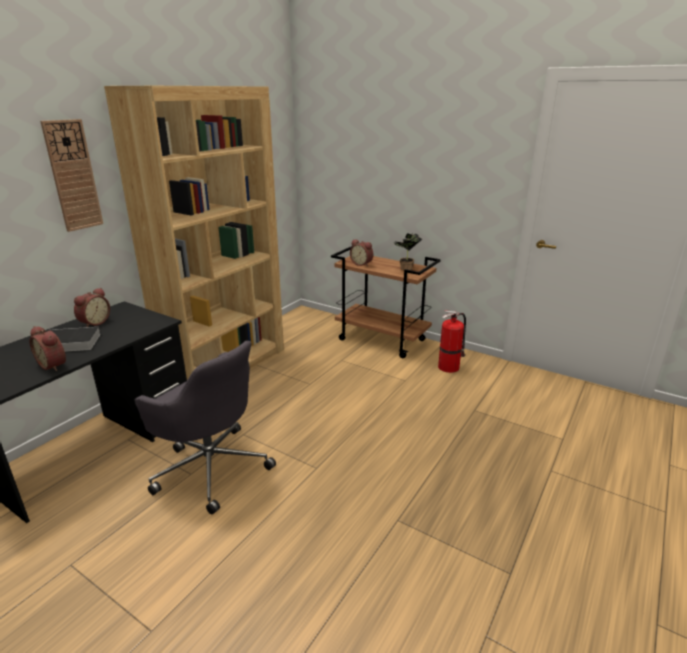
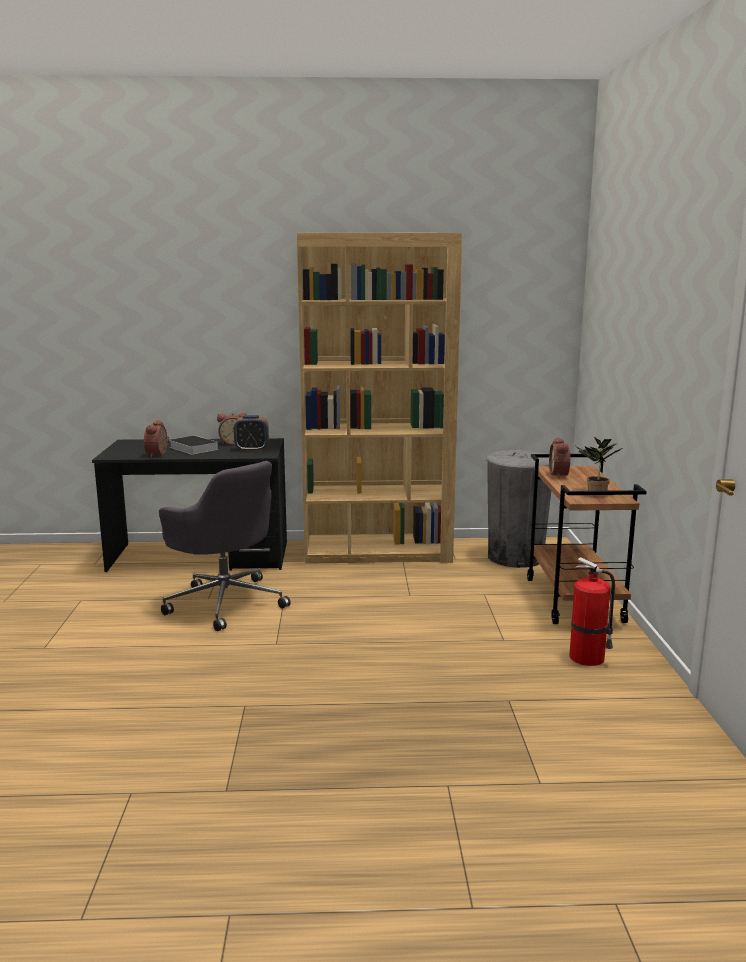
camera: 55 degrees right, 10 degrees down
(73, 176) = (260, 312): wall clock -> none
(134, 322) = (252, 450): none -> alarm clock
(211, 467) = (225, 602): grey office chair -> grey office chair turned 45 degrees counterclockwise
(306, 329) = (515, 557): none -> grey trash can

